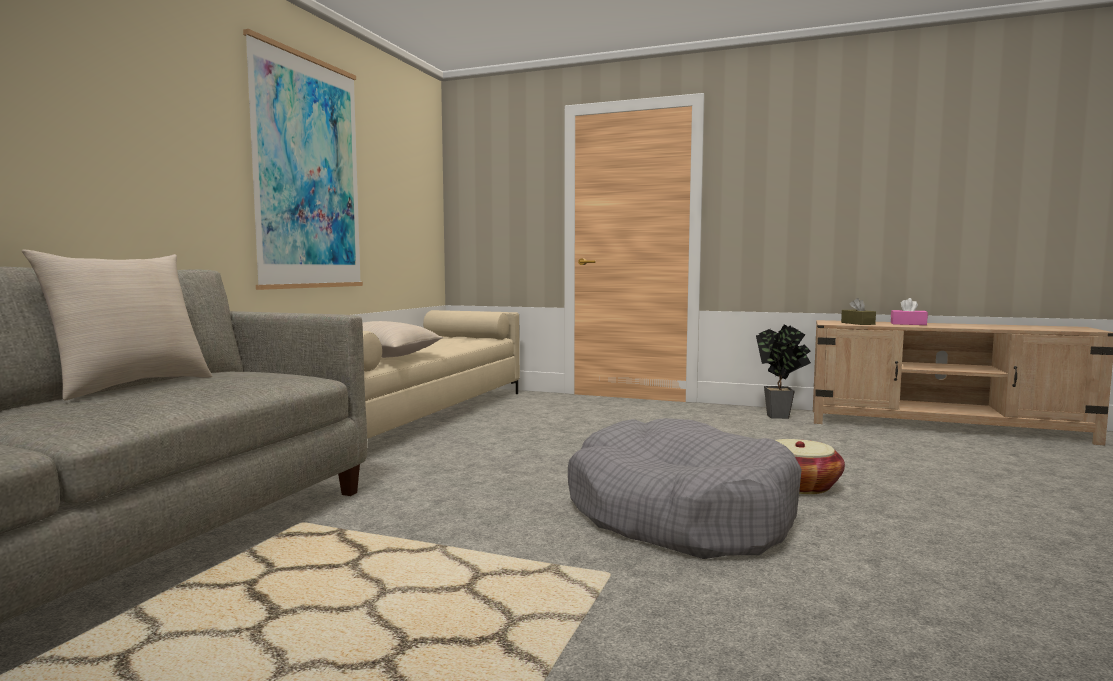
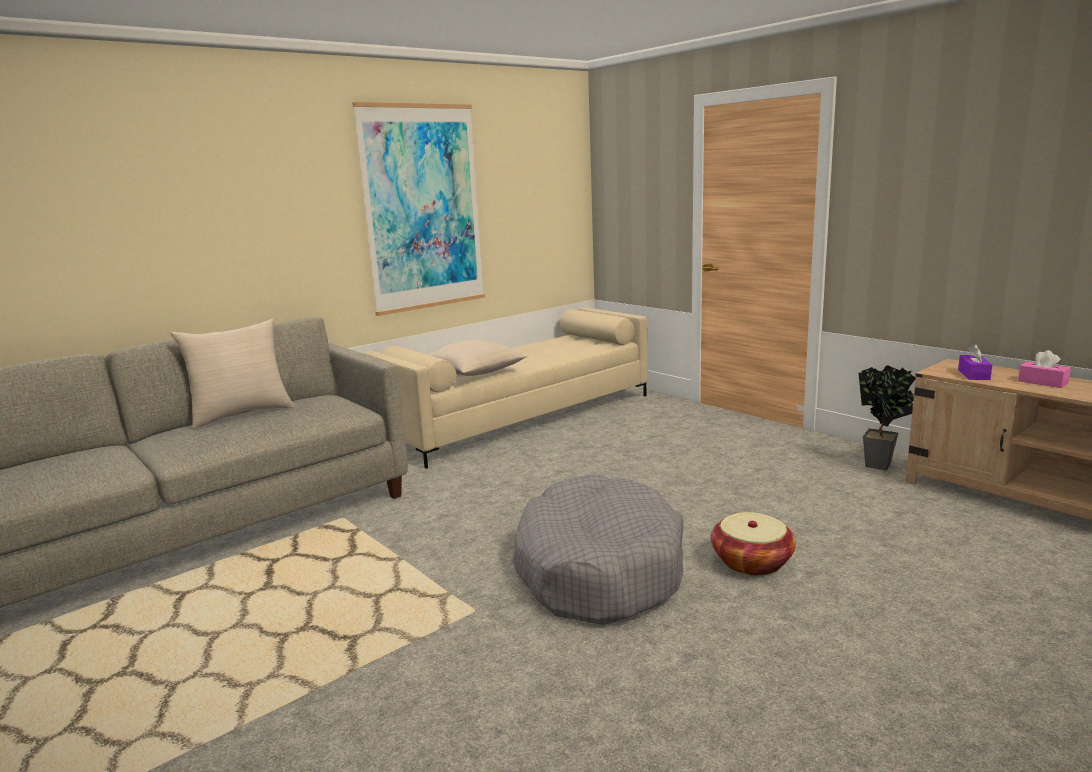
camera: 30 degrees right, 10 degrees up
(857, 323) = (973, 375): brown tissue box -> purple tissue box

